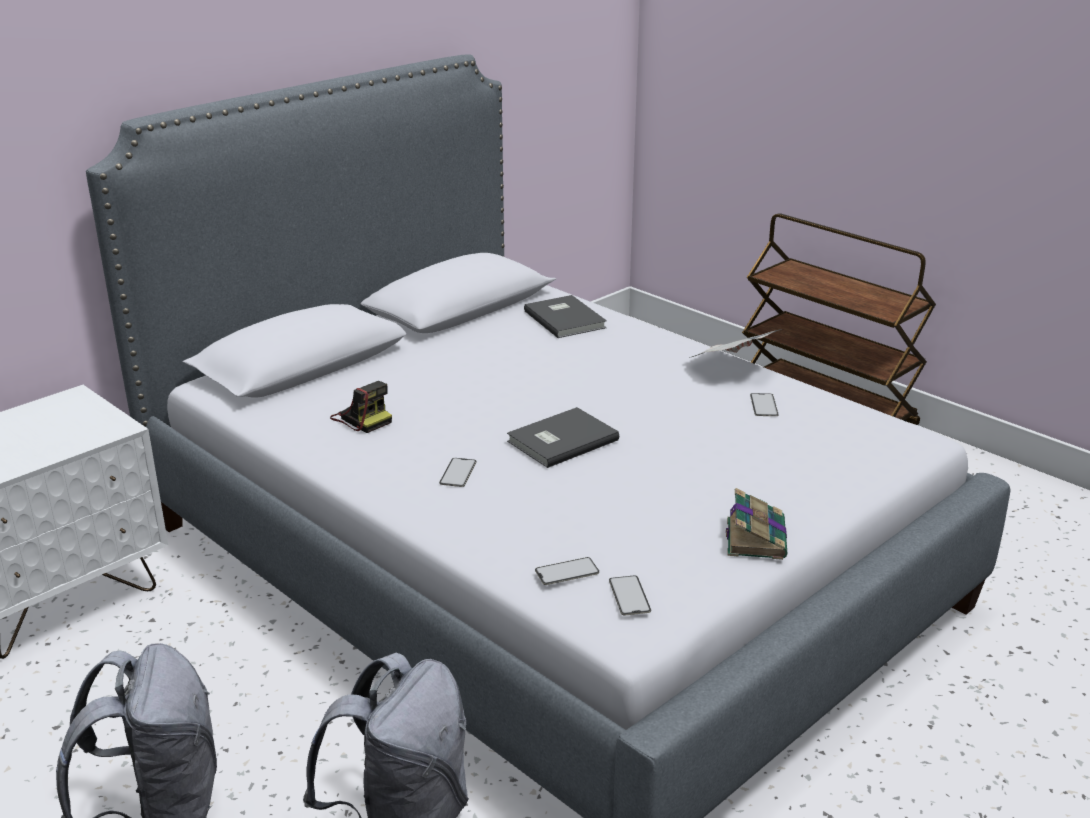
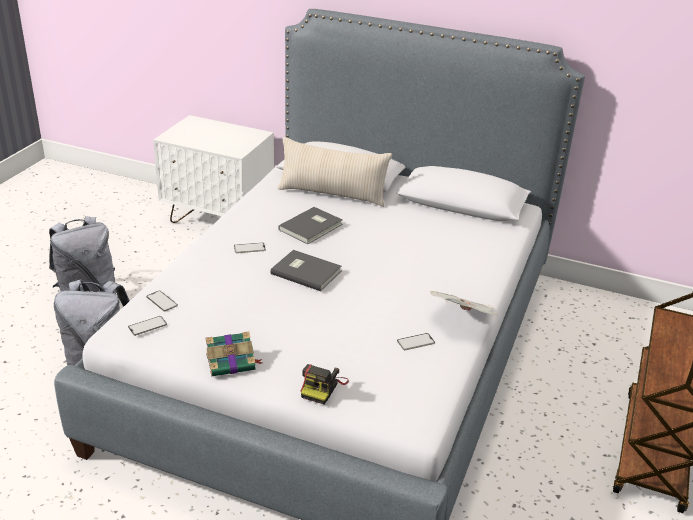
camera: 65 degrees right, 5 degrees up
(353, 380) = (332, 194): none -> beige pillow
(362, 418) = (291, 207): camera -> camera (323, 387)
(566, 318) = (479, 241): grey book -> grey book (312, 227)

